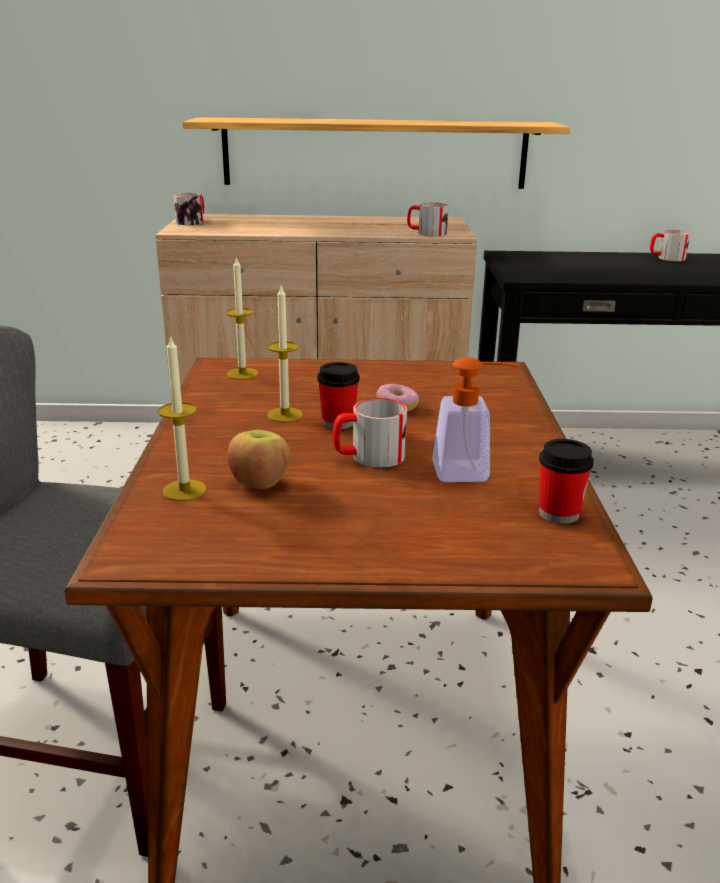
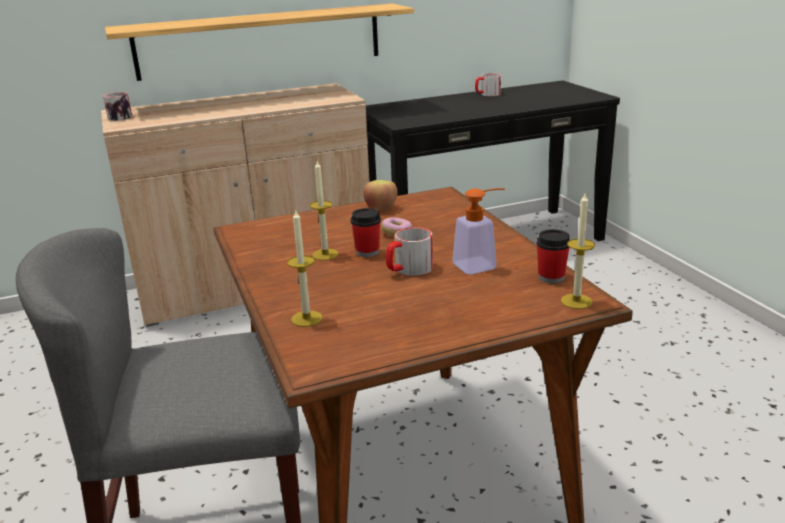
camera: 20 degrees left, 0 degrees up
(242, 374) = (264, 232): candle -> candle (576, 301)
(260, 483) = (353, 302): apple -> apple (381, 208)
(426, 233) = (324, 100): mug -> none

